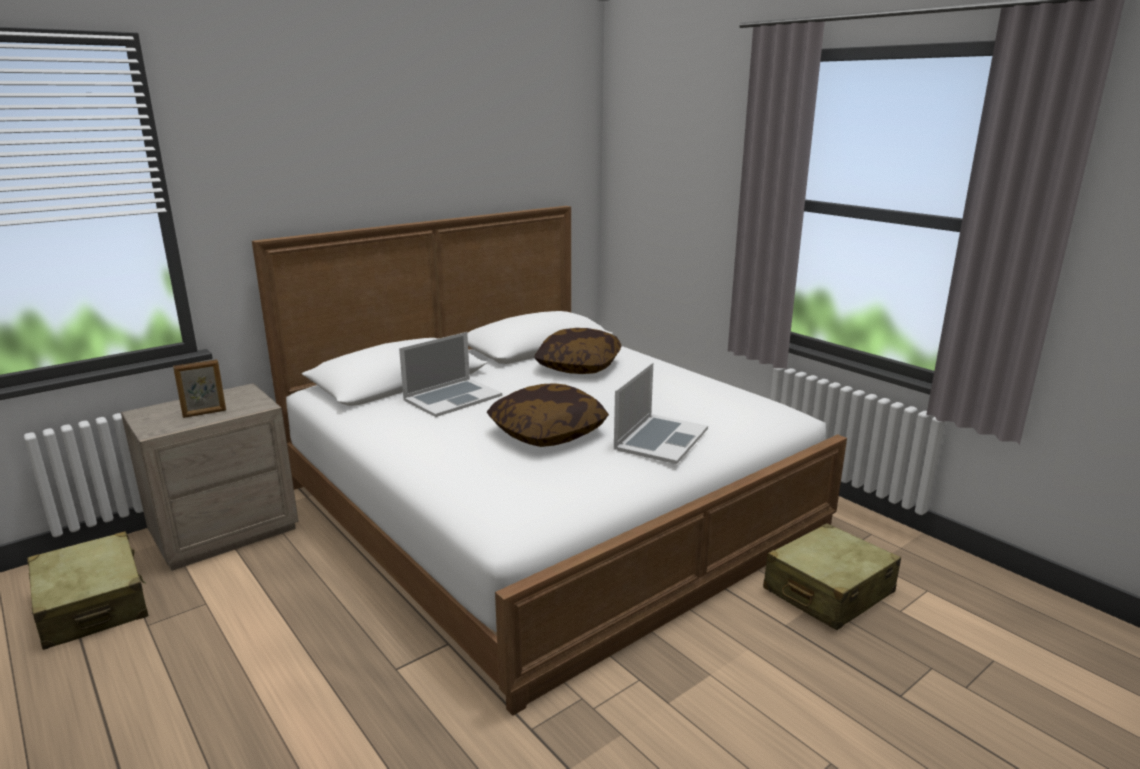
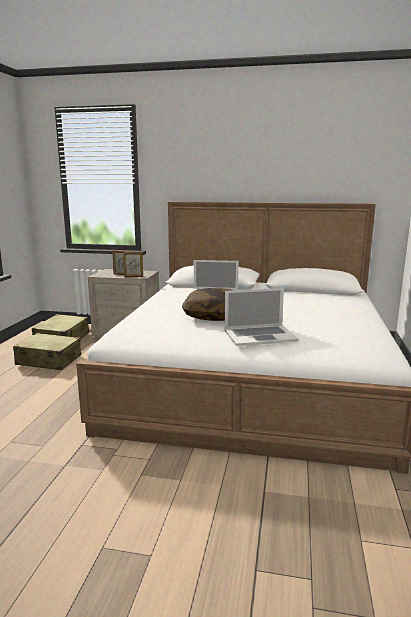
camera: 50 degrees right, 5 degrees down
(244, 410) = (133, 276): none -> picture frame
(578, 366) = (307, 299): pillow -> none
(828, 591) = (329, 497): beige suitcase -> beige suitcase (49, 360)

